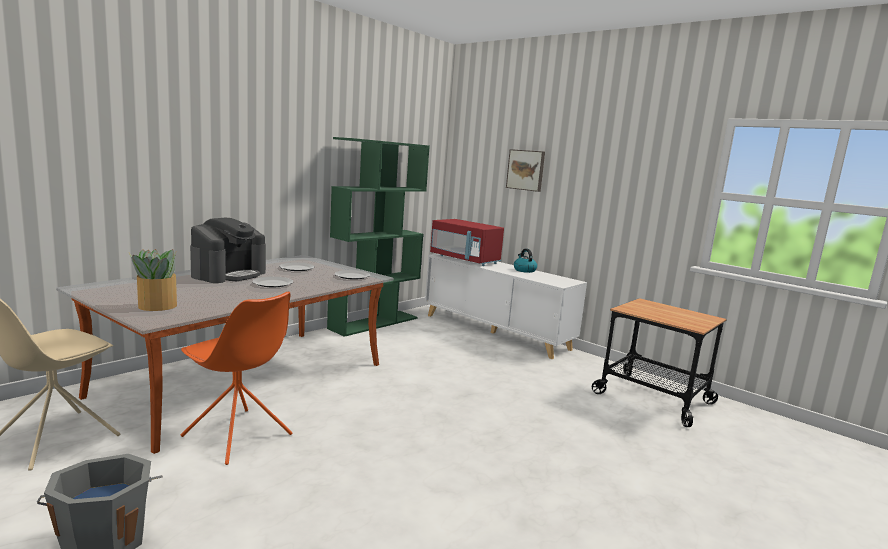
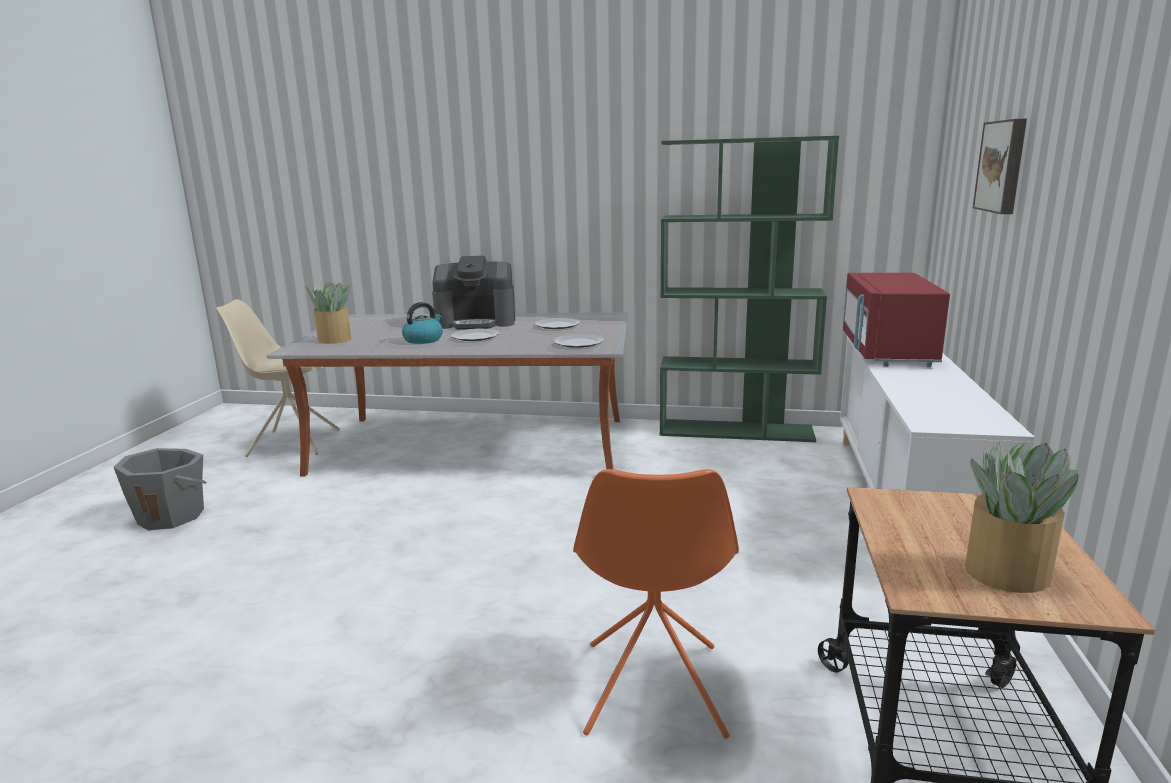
camera: 60 degrees right, 5 degrees up
(238, 436) = (359, 489): orange chair -> orange chair (653, 690)
(524, 270) = (951, 387): kettle -> kettle (423, 339)
(688, 317) = (1005, 572): none -> potted plant

